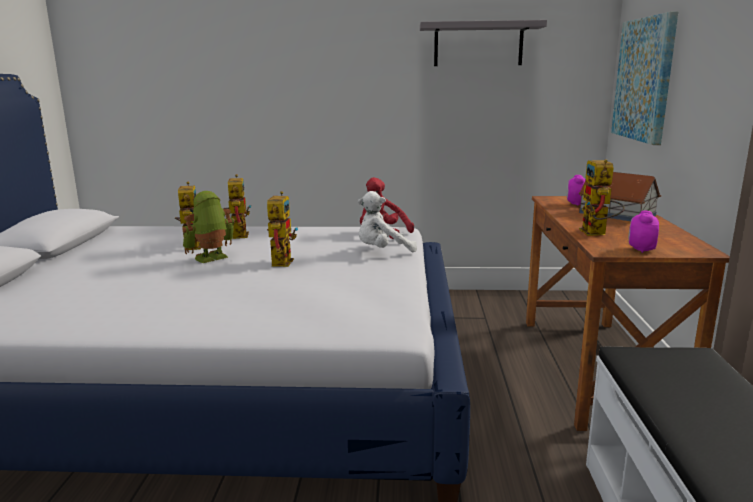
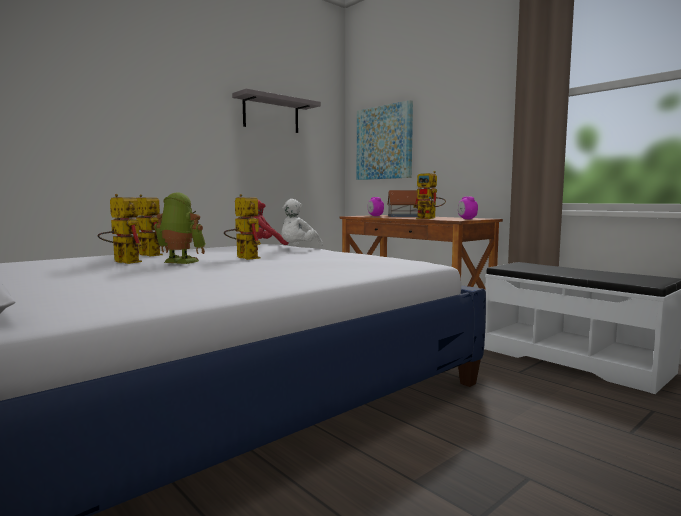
camera: 45 degrees left, 10 degrees down
(211, 258) = (179, 262): toy robot -> toy robot turned 105 degrees clockwise

